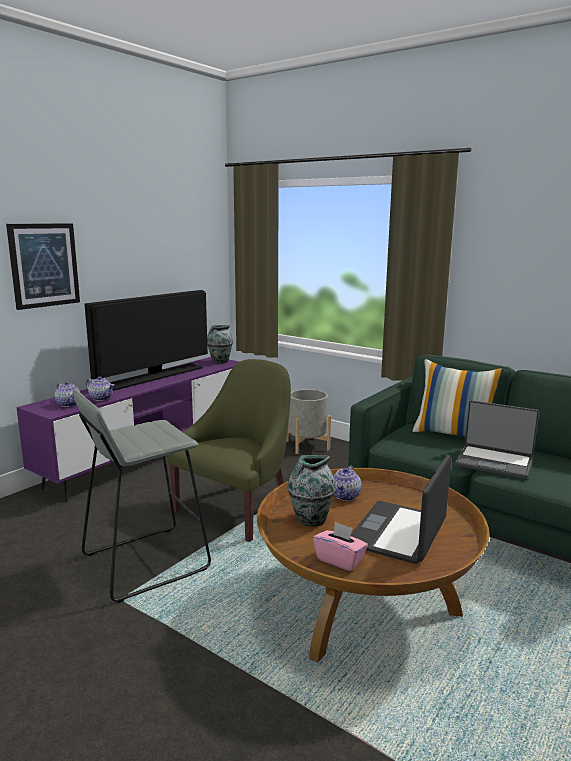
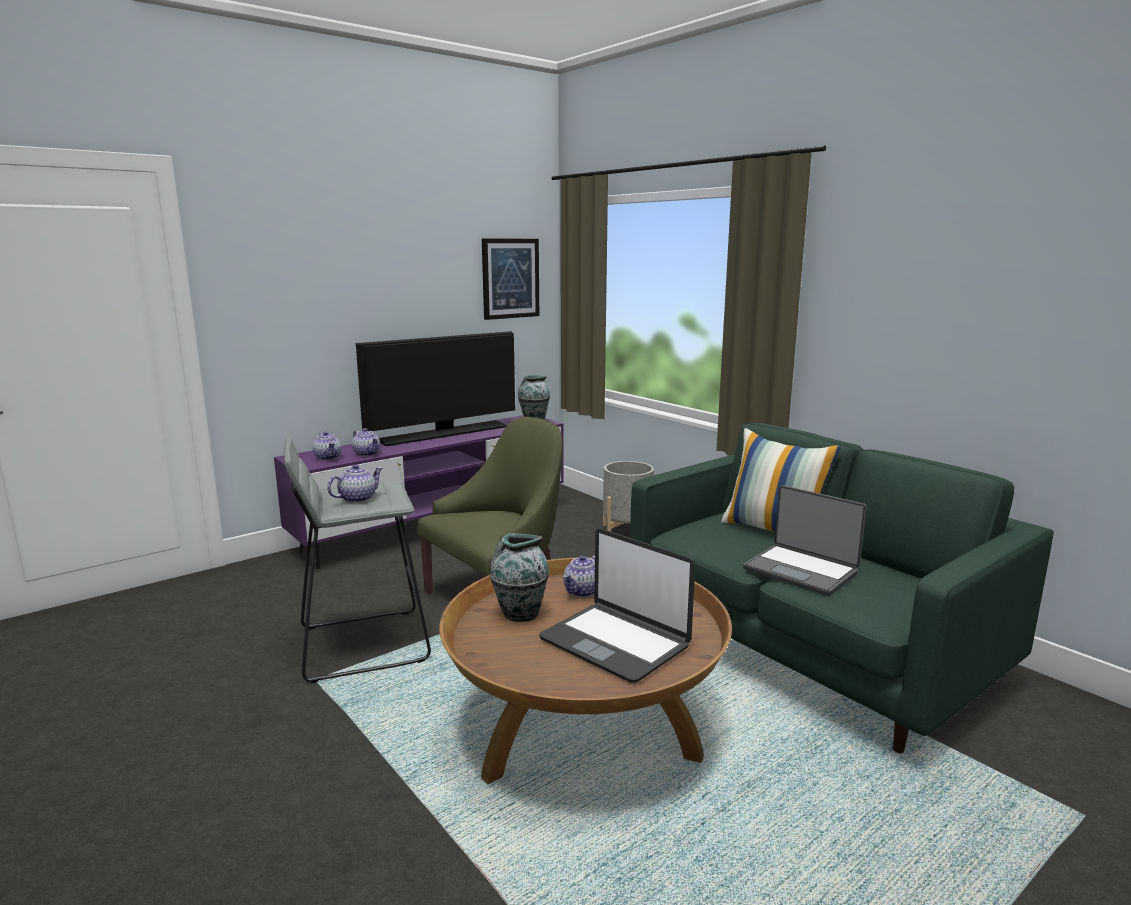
camera: 15 degrees right, 0 degrees up
(44, 265) = (312, 298): picture -> picture (510, 278)
(145, 438) = (357, 498): none -> teapot
(340, 560) = (519, 663): pink tissue box -> none
(399, 533) = (615, 642): laptop -> laptop turned 90 degrees counterclockwise

